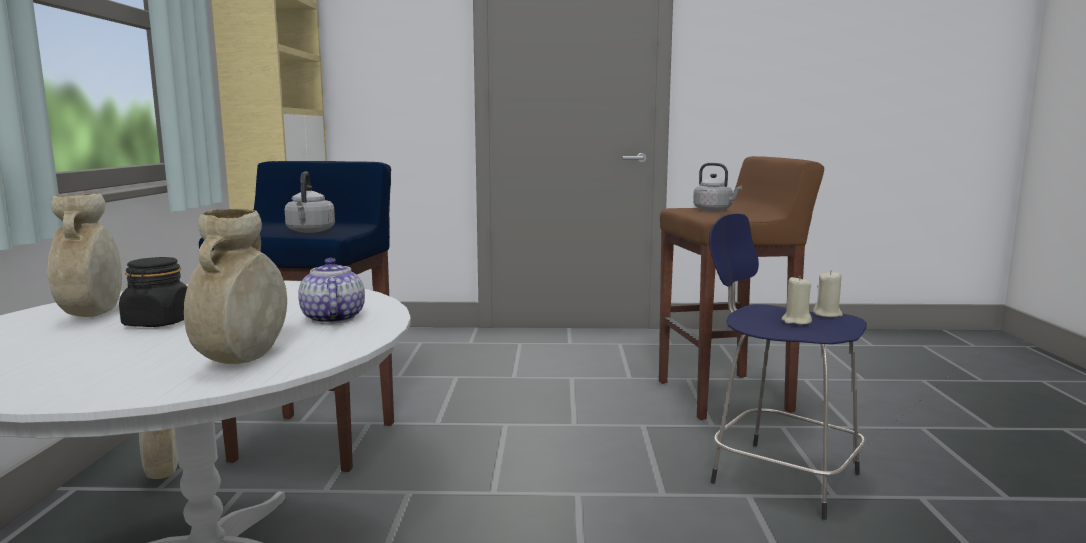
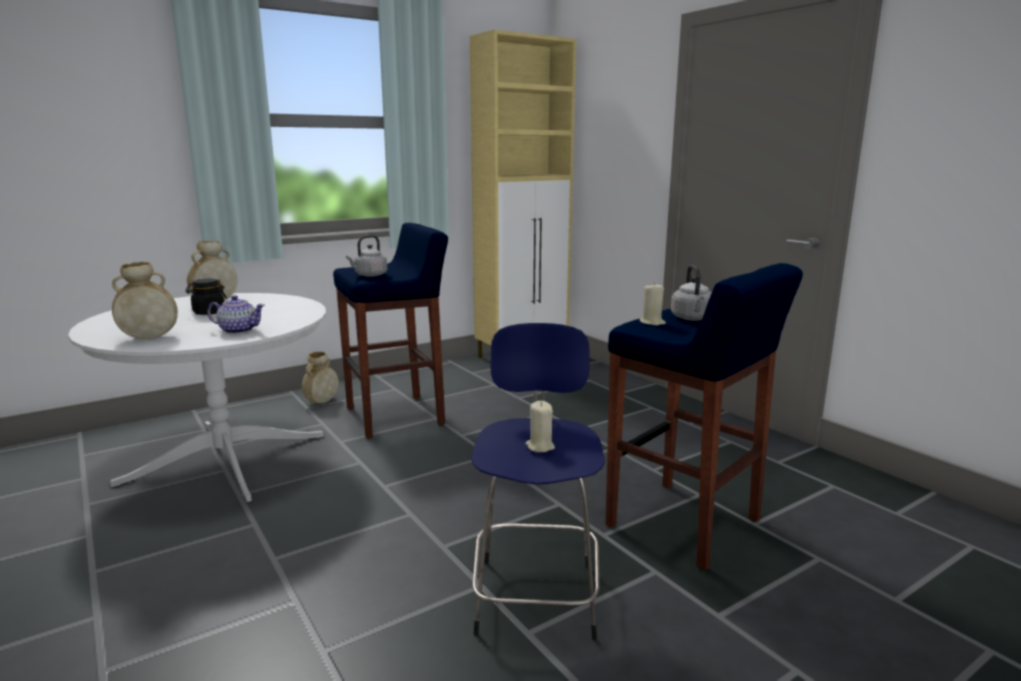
camera: 55 degrees right, 5 degrees up
(332, 319) = (238, 330): teapot -> teapot turned 60 degrees clockwise
(725, 396) = (685, 524): brown stool -> blue stool
(827, 314) = (583, 454): beige candle -> beige candle (652, 322)

